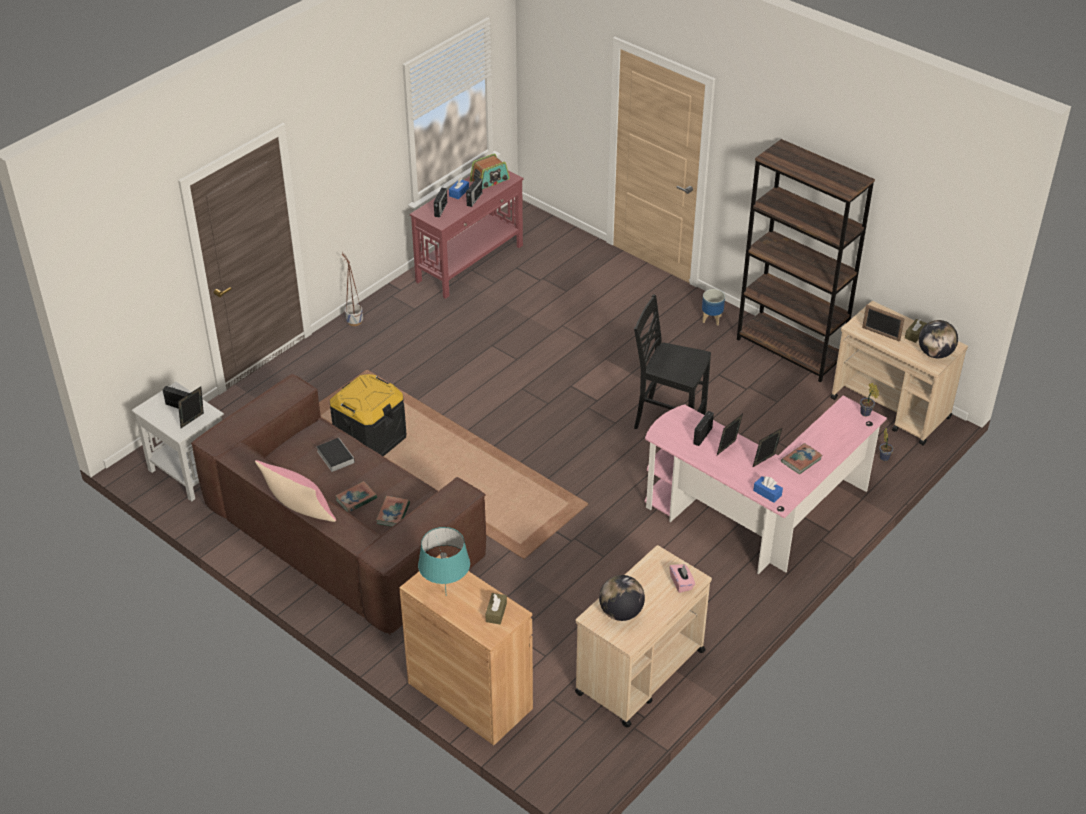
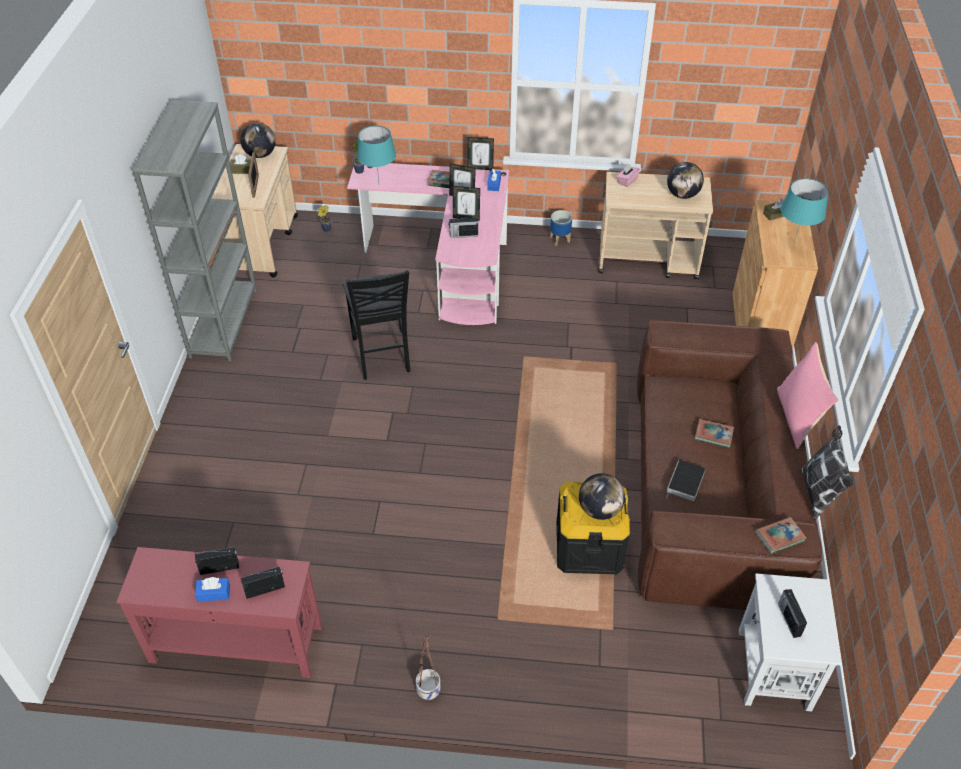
camera: 125 degrees left, 5 degrees up
(193, 422) = (793, 589): picture frame -> picture frame (480, 168)
(232, 476) = (818, 492): none -> pillow
(358, 392) = (599, 510): none -> globe
(393, 513) = (701, 401): book -> book (779, 537)
(489, 180) = (164, 577): radio -> none
(711, 319) = (209, 390): planter -> planter (560, 239)
(790, 350) = (224, 323): brown bookcase -> grey bookcase
(831, 416) = (378, 184): none -> turquoise table lamp

